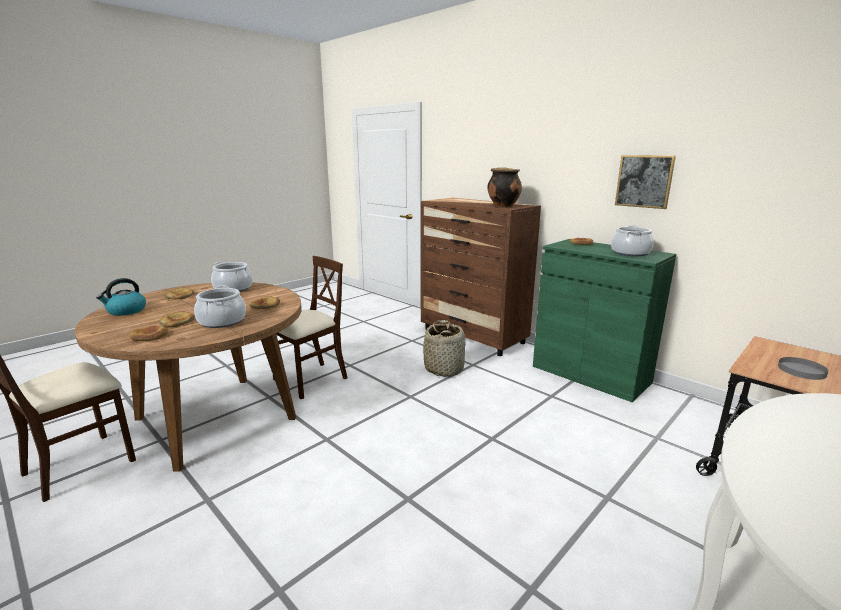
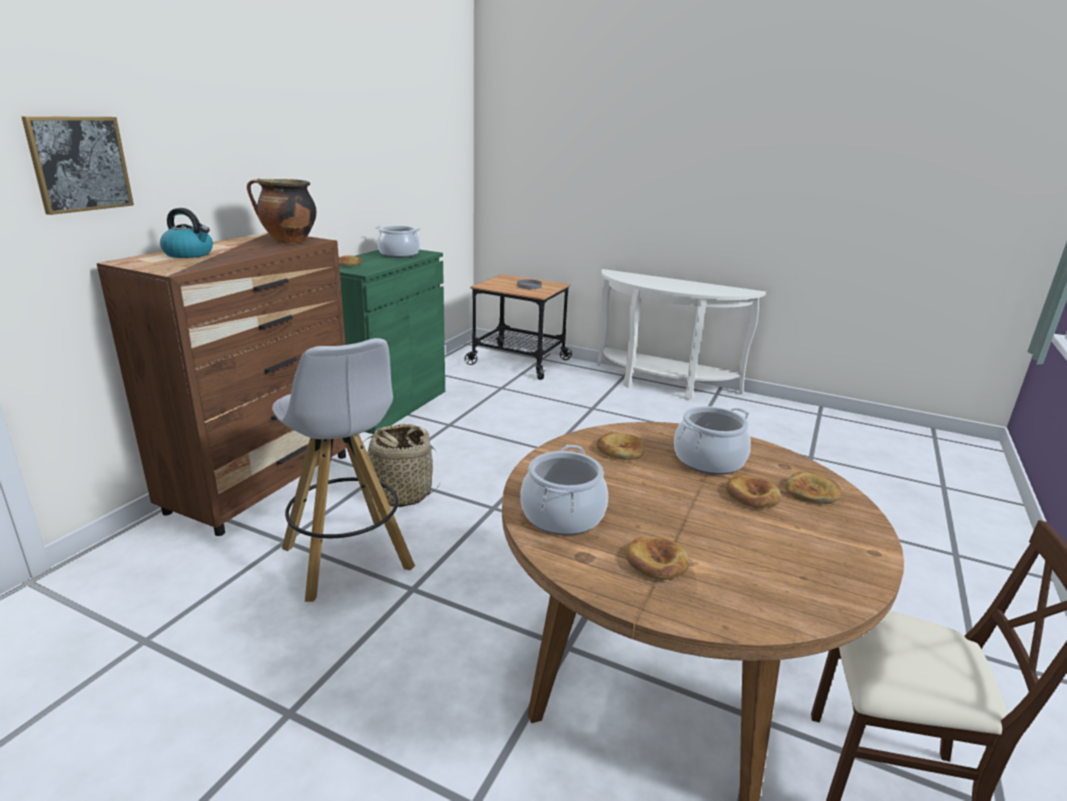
camera: 110 degrees left, 5 degrees up
(126, 311) = (786, 581): kettle -> kettle (189, 254)
(310, 380) = (487, 618): beige chair -> none
(385, 352) = (348, 560): none -> white stool
(644, 181) = (358, 176): picture -> picture (79, 164)

